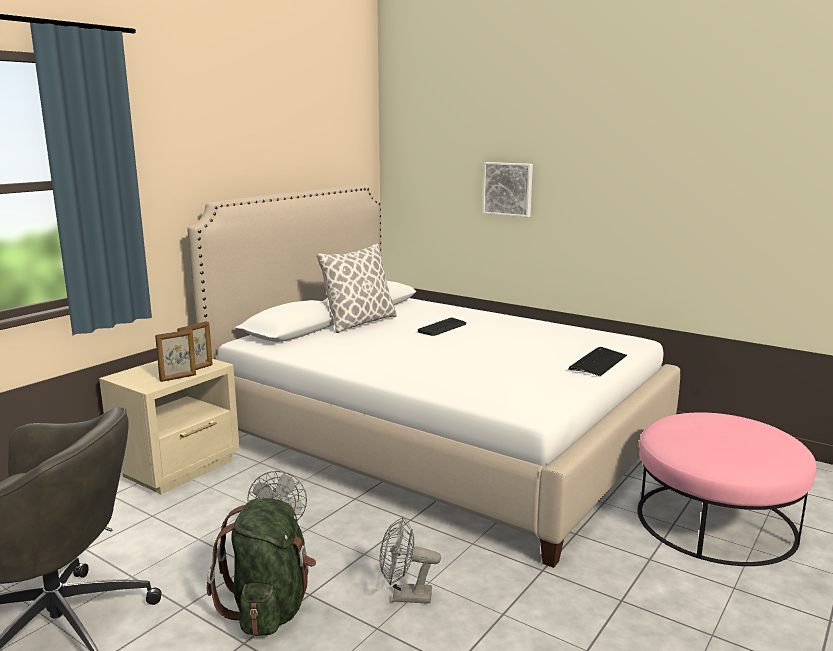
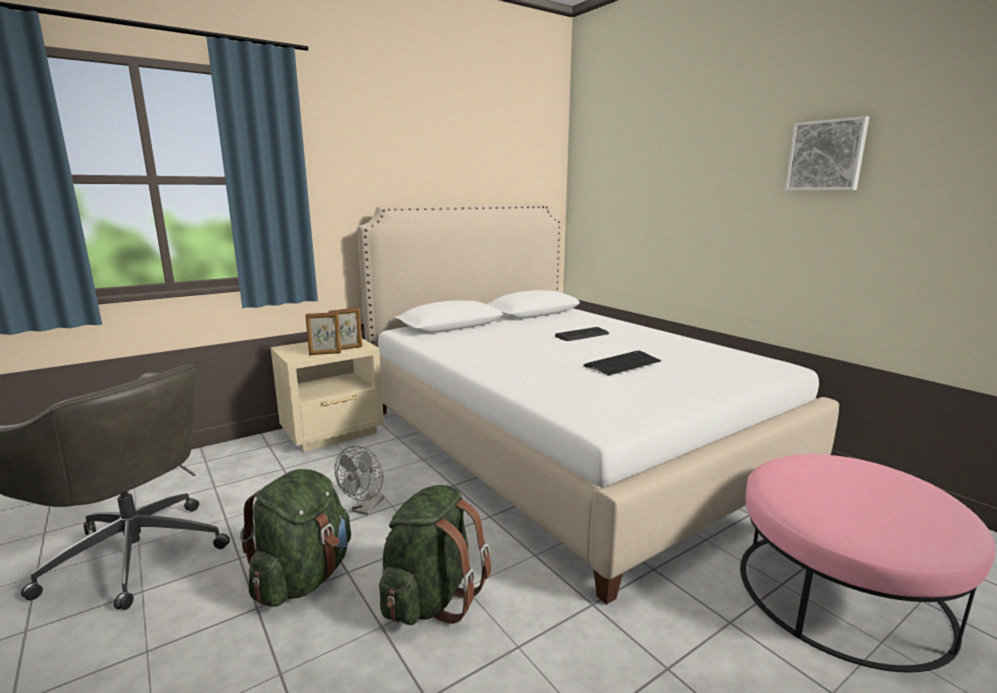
camera: 20 degrees right, 0 degrees up
(359, 323) = (510, 324): pillow -> none
(405, 596) = (431, 598): grey fan -> green backpack
(508, 189) = (674, 205): picture -> picture (826, 155)
(597, 362) = (720, 383): keyboard -> keyboard (622, 364)

